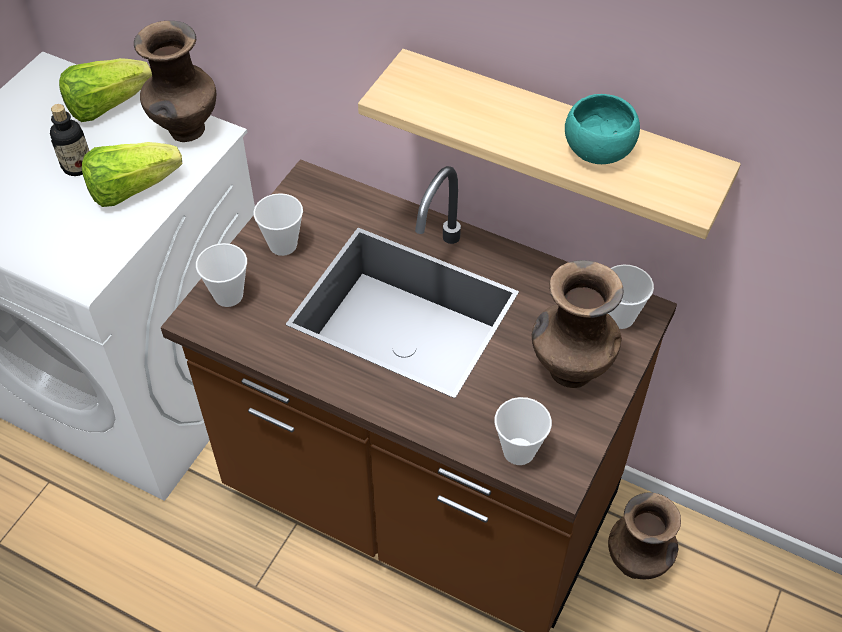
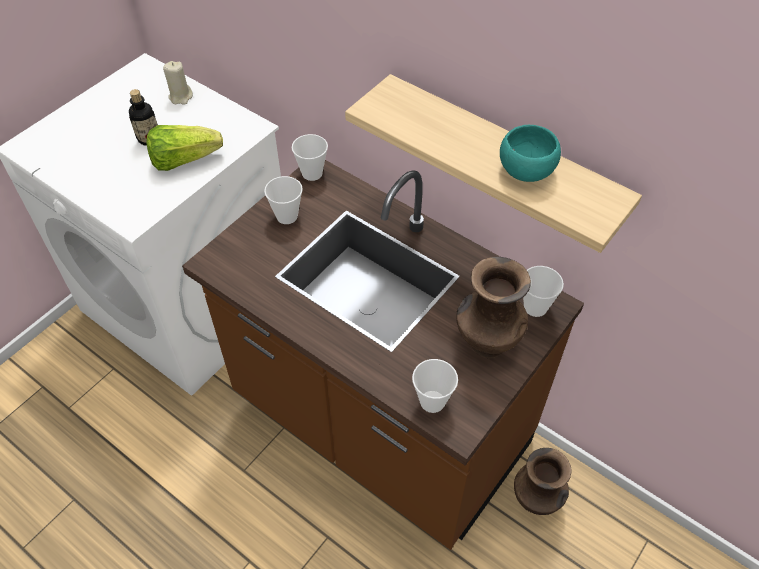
camera: 10 degrees right, 0 degrees up
(107, 105) = (181, 97): lettuce -> beige candle
(186, 131) = (233, 122): brown vase -> none
(228, 295) = (237, 248): cup -> cup (312, 173)

